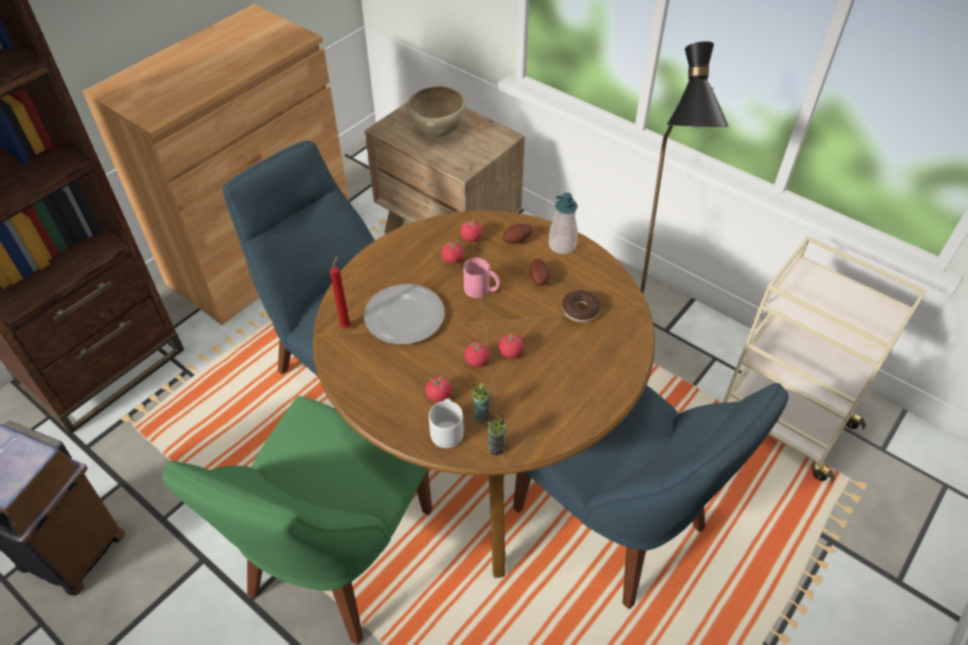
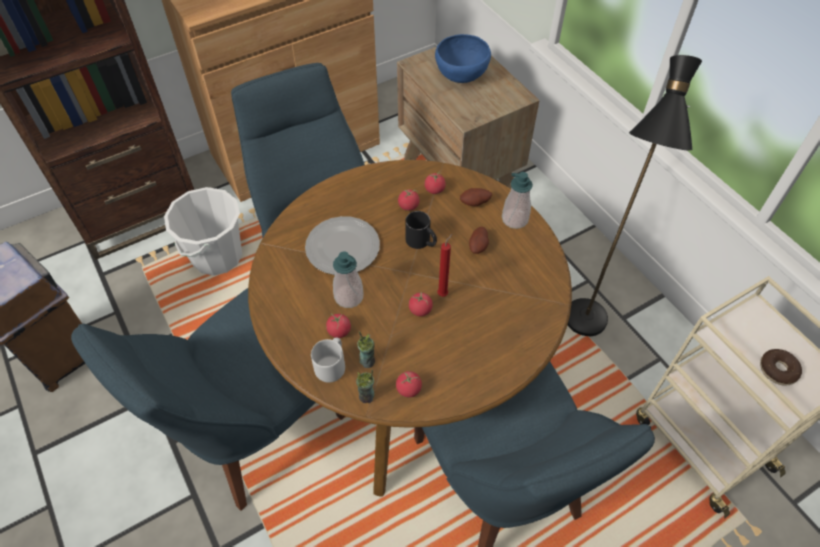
camera: 20 degrees right, 5 degrees up
(218, 389) = (217, 256): none -> white bucket
(336, 558) = (252, 431): green chair -> blue chair
(346, 325) = (290, 242): red candle -> red candle (443, 293)
(433, 361) = (349, 297): none -> soap dispenser
(438, 131) = (461, 77): brown bowl -> blue bowl
(477, 361) = (386, 308): tomato -> tomato (408, 389)
(482, 289) = (421, 241): pink mug -> black mug
(580, 310) = (502, 288): donut -> donut (777, 370)

